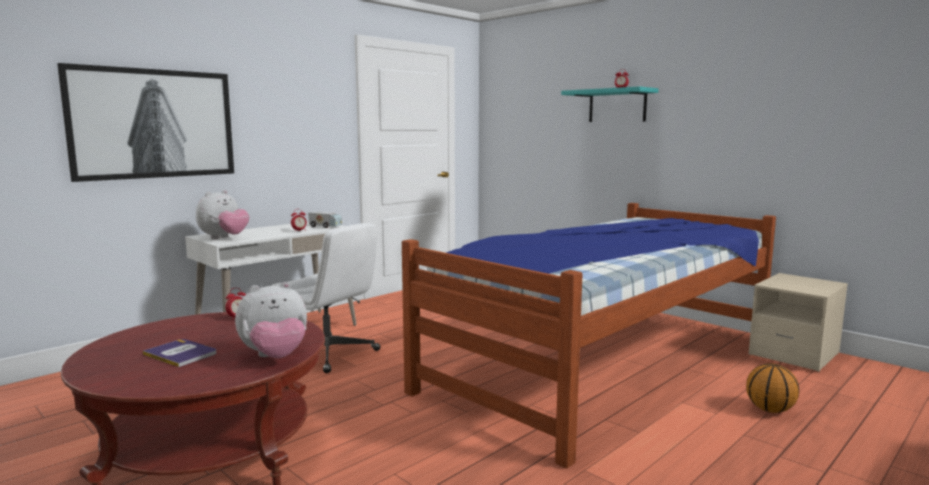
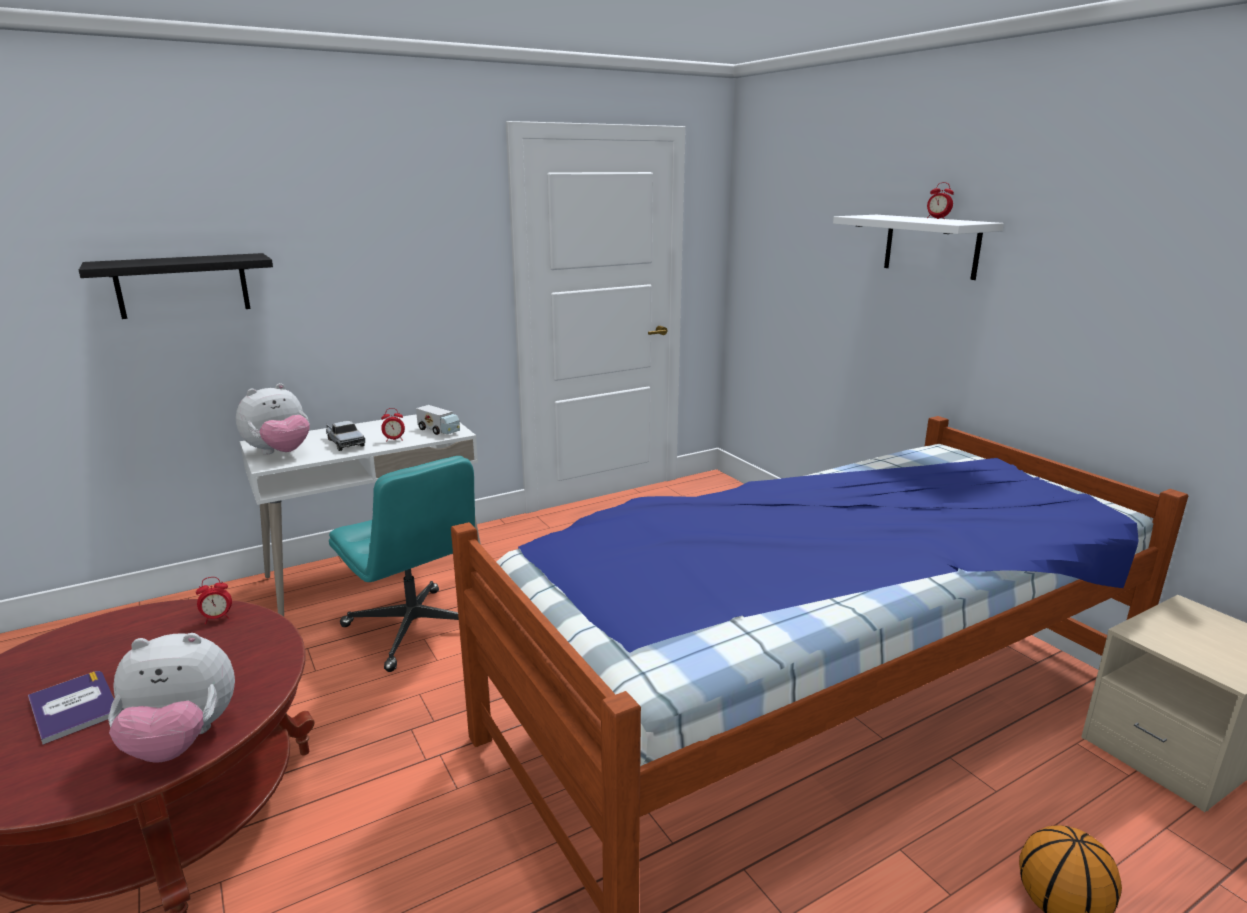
camera: 15 degrees right, 10 degrees up
(154, 124) = (182, 285): picture -> black shelf
(265, 233) = (345, 442): none -> toy truck
(329, 354) = (415, 629): white office chair -> turquoise office chair
(617, 106) = (931, 246): turquoise shelf -> white shelf

